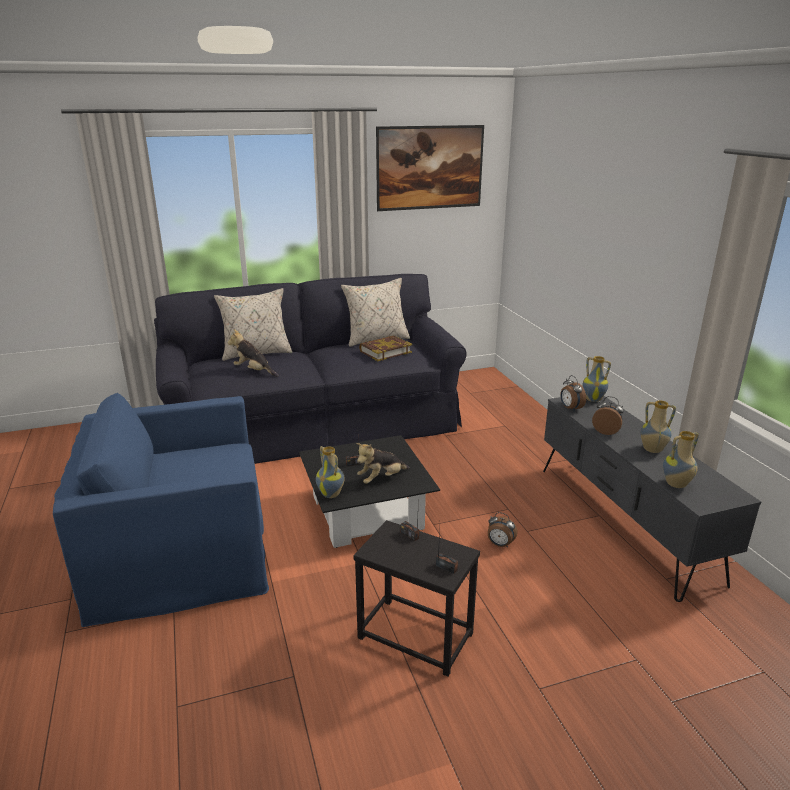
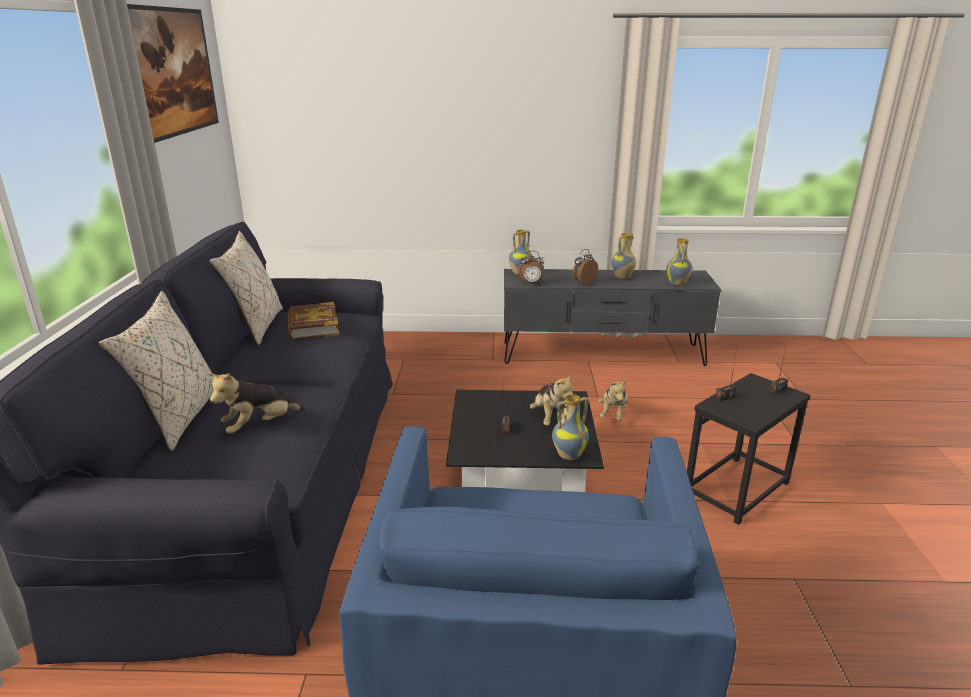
camera: 70 degrees left, 0 degrees up
(500, 544) = (613, 414): alarm clock -> plush toy

